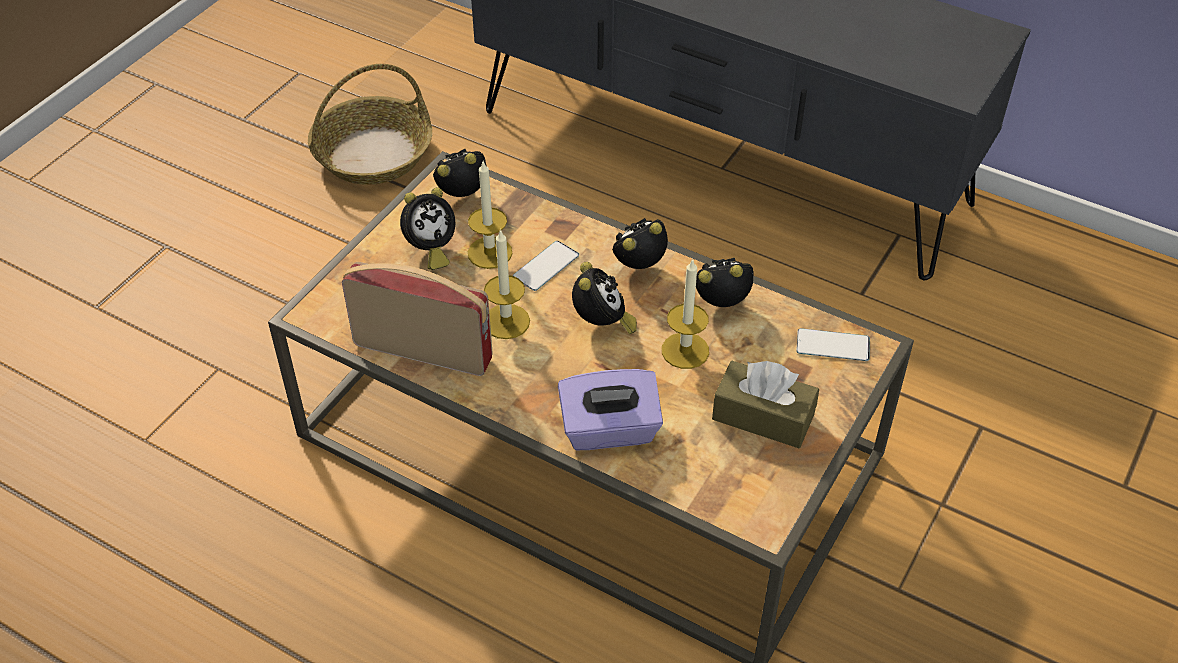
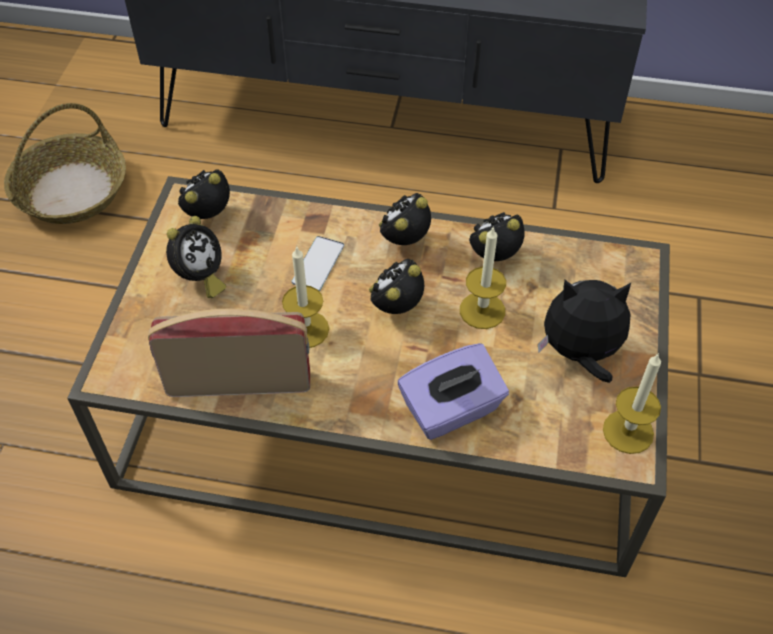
camera: 20 degrees left, 5 degrees up
(490, 252) = (259, 265): candle -> candle (628, 431)
(602, 324) = (396, 306): alarm clock -> alarm clock turned 120 degrees counterclockwise
(763, 416) = (580, 354): brown tissue box -> plush toy
(833, 345) = (606, 268): phone -> none

